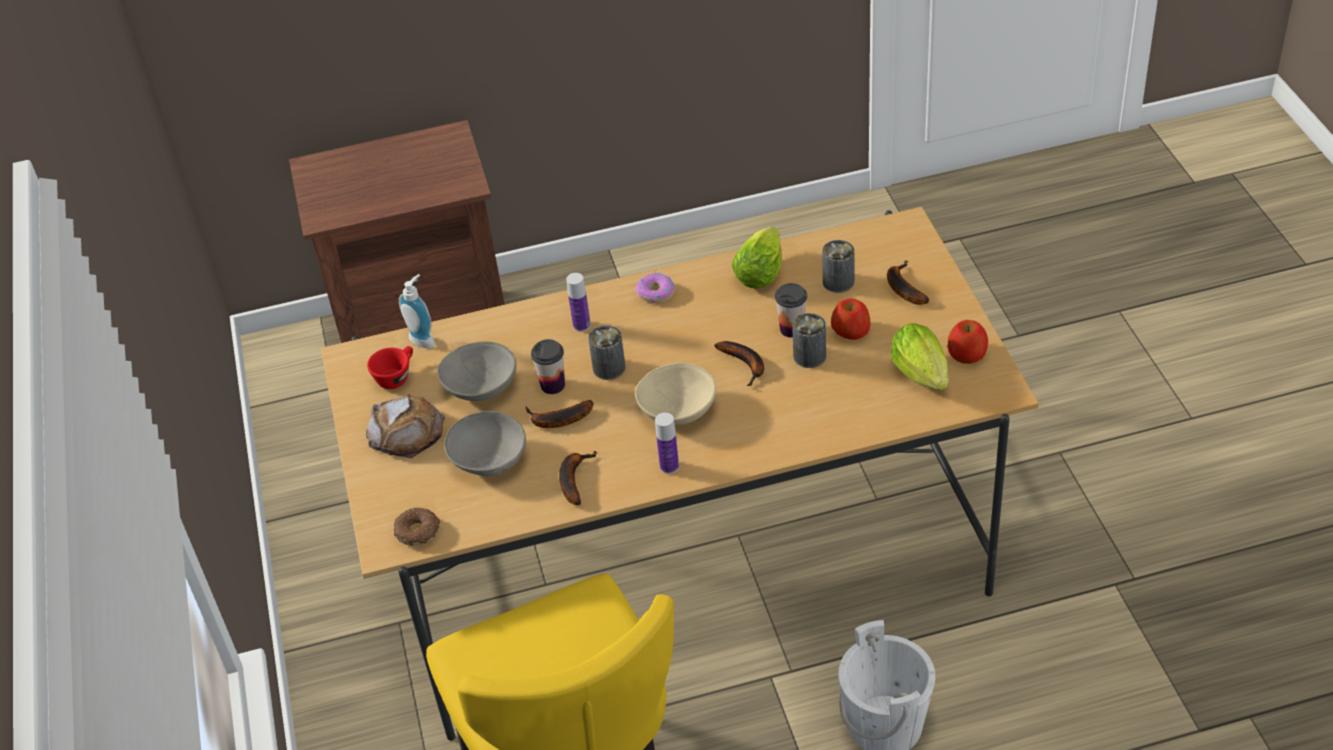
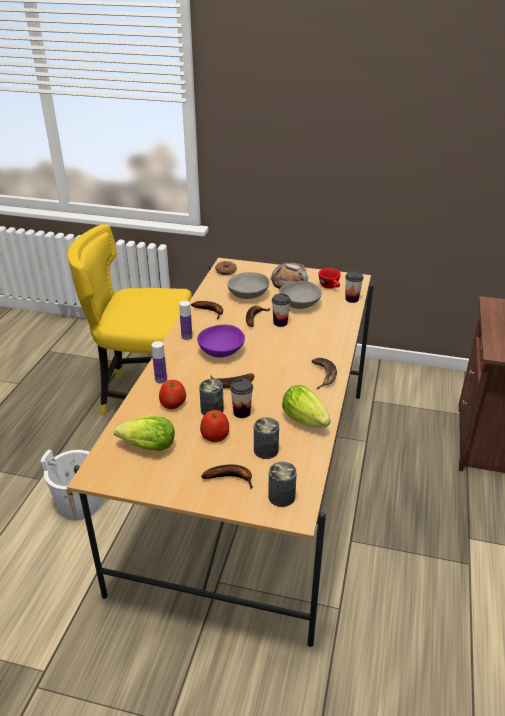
camera: 115 degrees right, 10 degrees down
(424, 338) = (352, 299): soap dispenser -> cup
(581, 325) = (318, 343): bottle -> bottle (161, 380)
(609, 368) = (275, 341): can -> can (281, 496)
(655, 293) = (323, 375): donut -> banana
(678, 411) = (221, 351): beige bowl -> purple bowl
(967, 353) = (141, 476): apple -> apple (173, 403)

